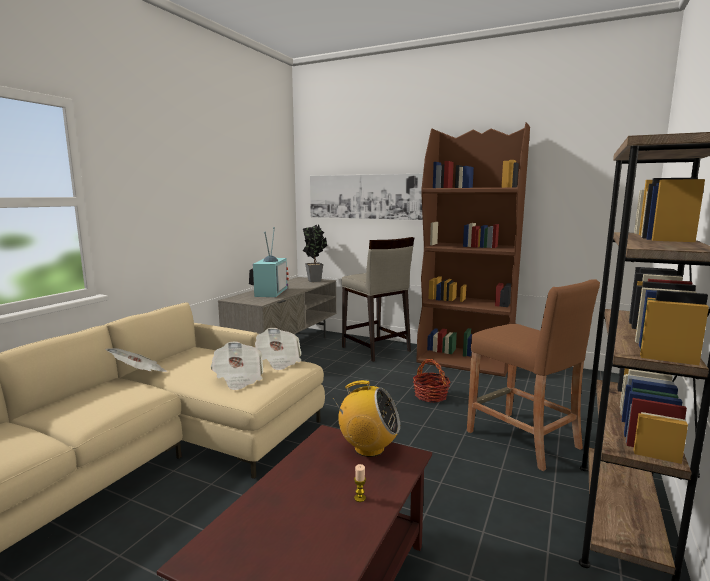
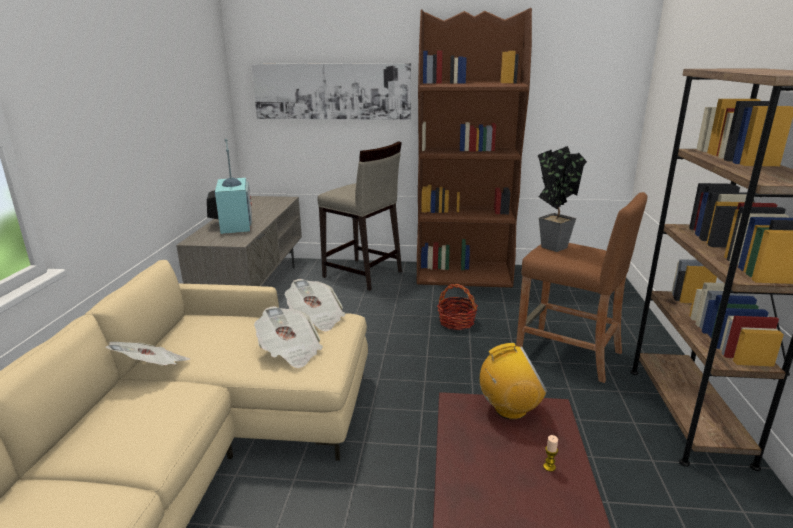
camera: 20 degrees left, 10 degrees up
(315, 280) = (273, 199): potted plant -> potted plant (552, 246)

